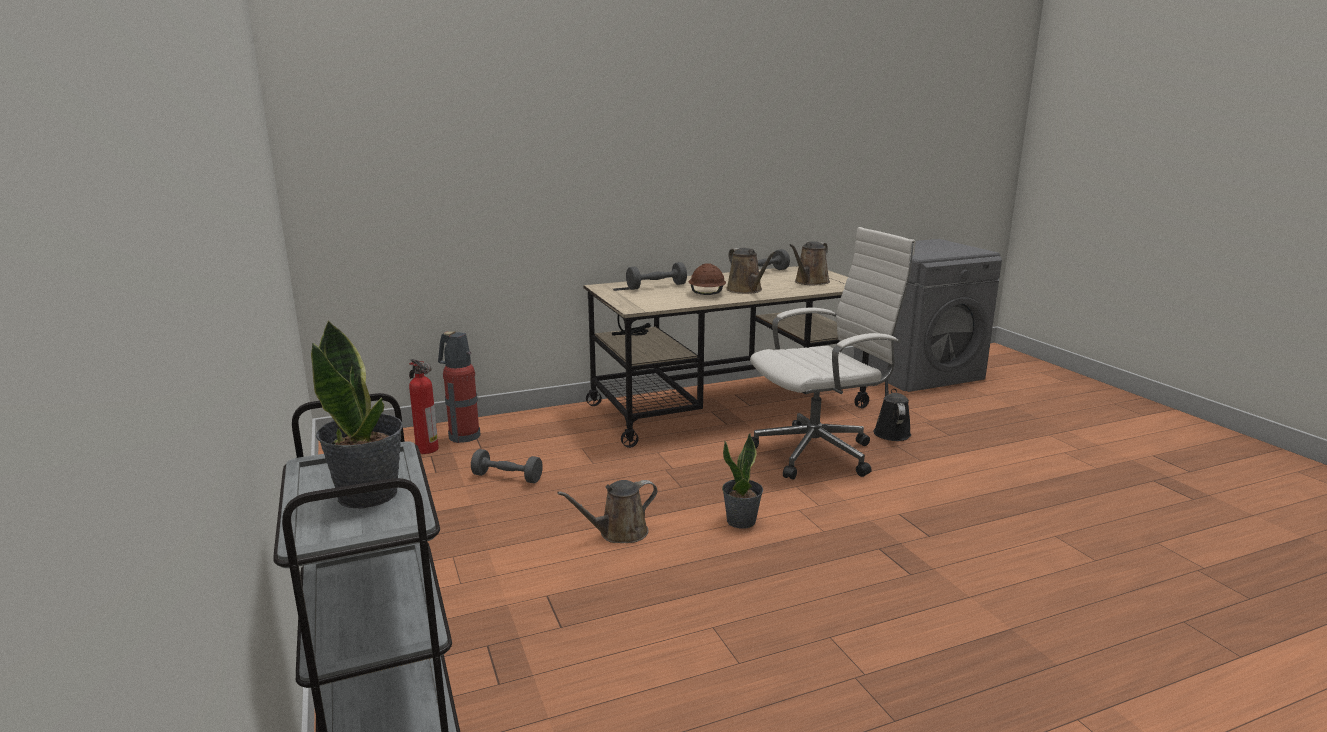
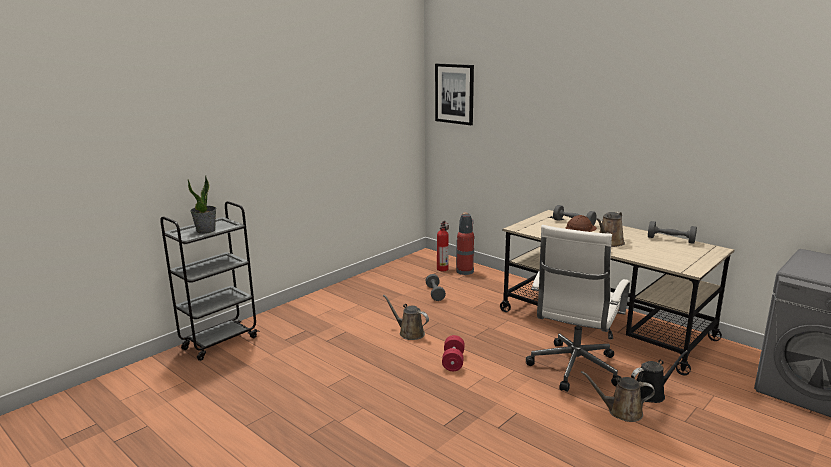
camera: 65 degrees right, 0 degrees up
(356, 117) = (454, 94): none -> picture
(741, 521) = (453, 362): potted plant -> red dumbbell
(810, 282) = (669, 256): brown watering can -> brown watering can (621, 412)
(819, 453) = (573, 370): white office chair -> white office chair turned 75 degrees clockwise

